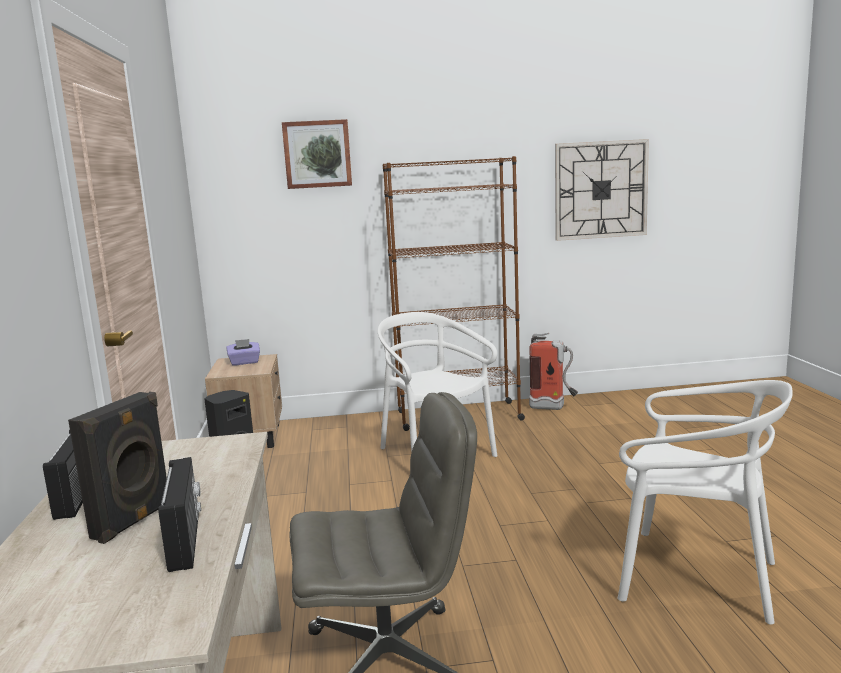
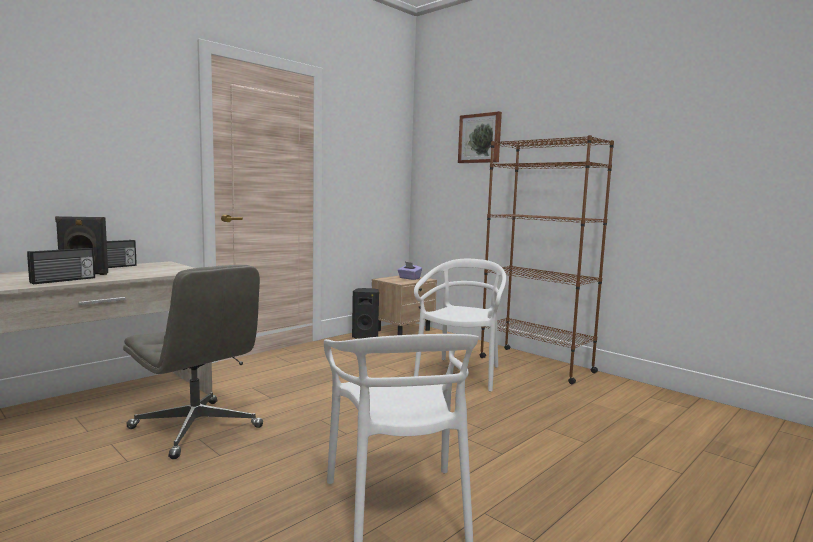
camera: 50 degrees right, 5 degrees down
(553, 408) = (620, 388): fire extinguisher -> none
(600, 190) = (723, 176): wall clock -> none

